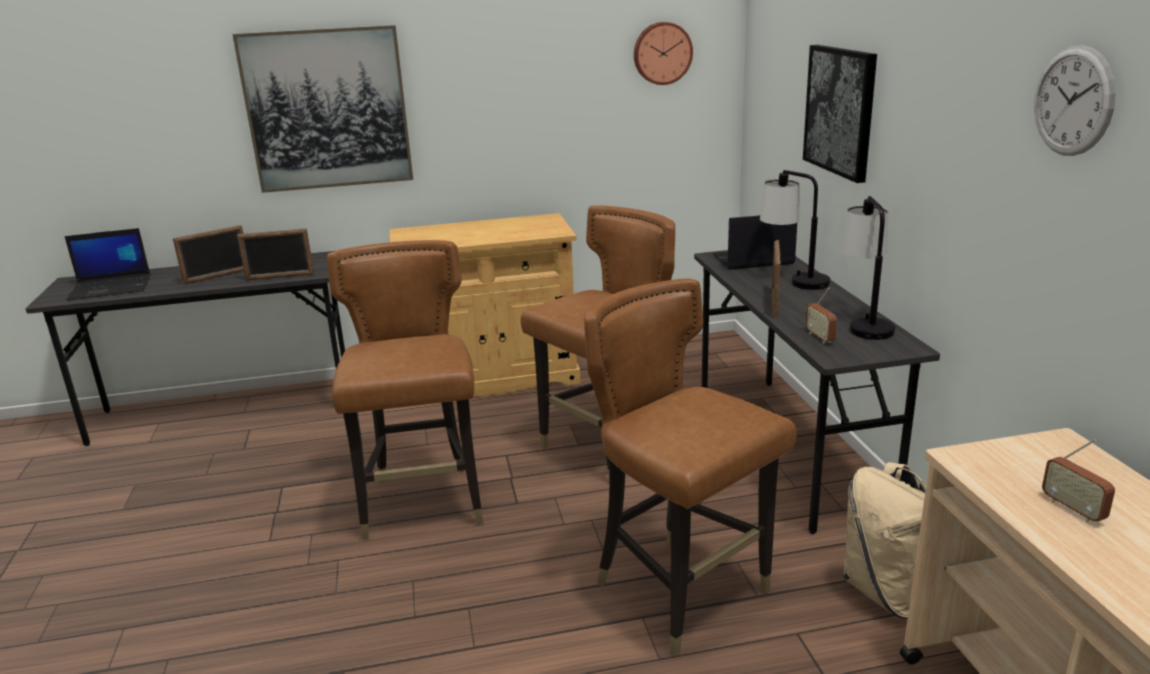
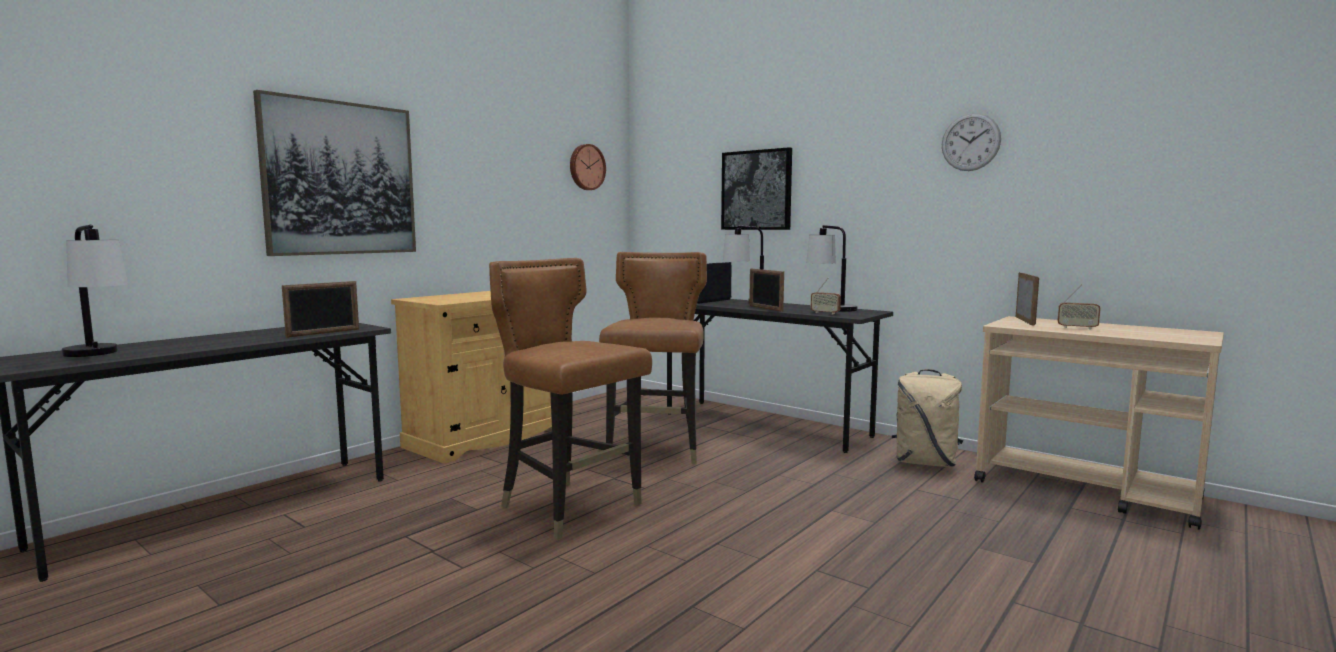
camera: 40 degrees left, 15 degrees down
(112, 287) = (99, 355): laptop -> table lamp
(217, 276) = (240, 339): picture frame -> picture frame (1025, 320)
(681, 592) = (830, 493): brown chair -> none

